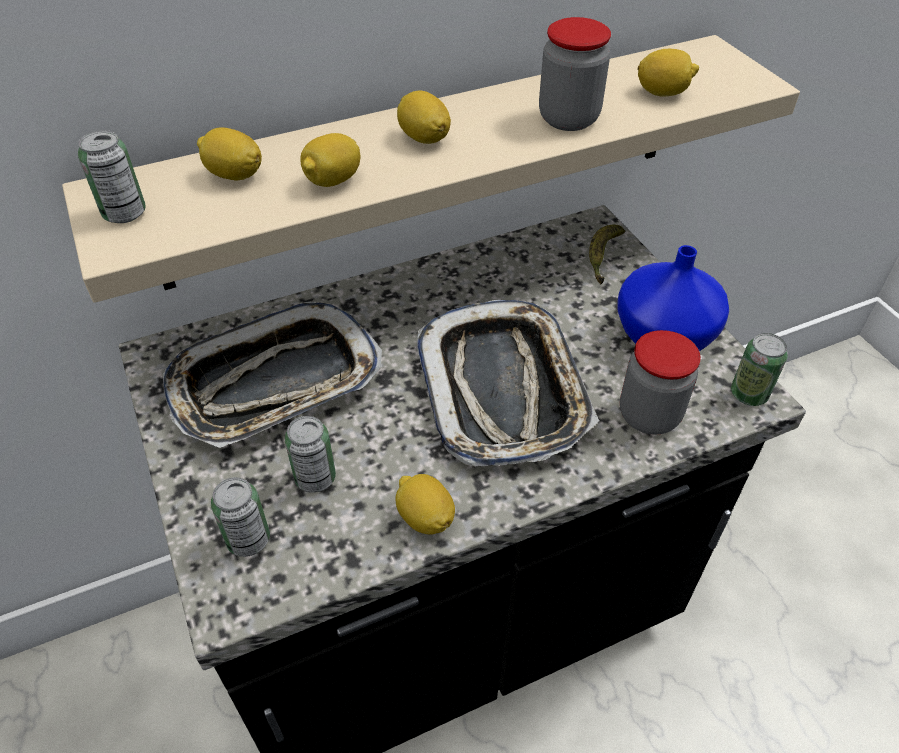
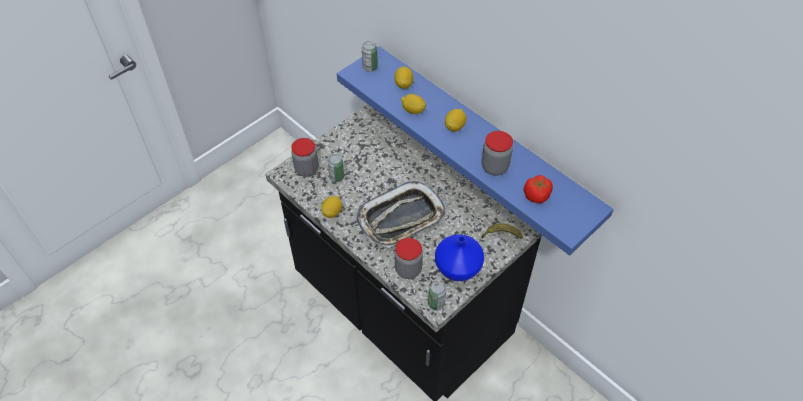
camera: 70 degrees right, 5 degrees up
(248, 540) = (307, 169): can -> jar
(275, 384) = (373, 150): tray -> none
(429, 160) = (483, 140): beige shelf -> blue shelf
(662, 93) = (536, 195): lemon -> tomato

